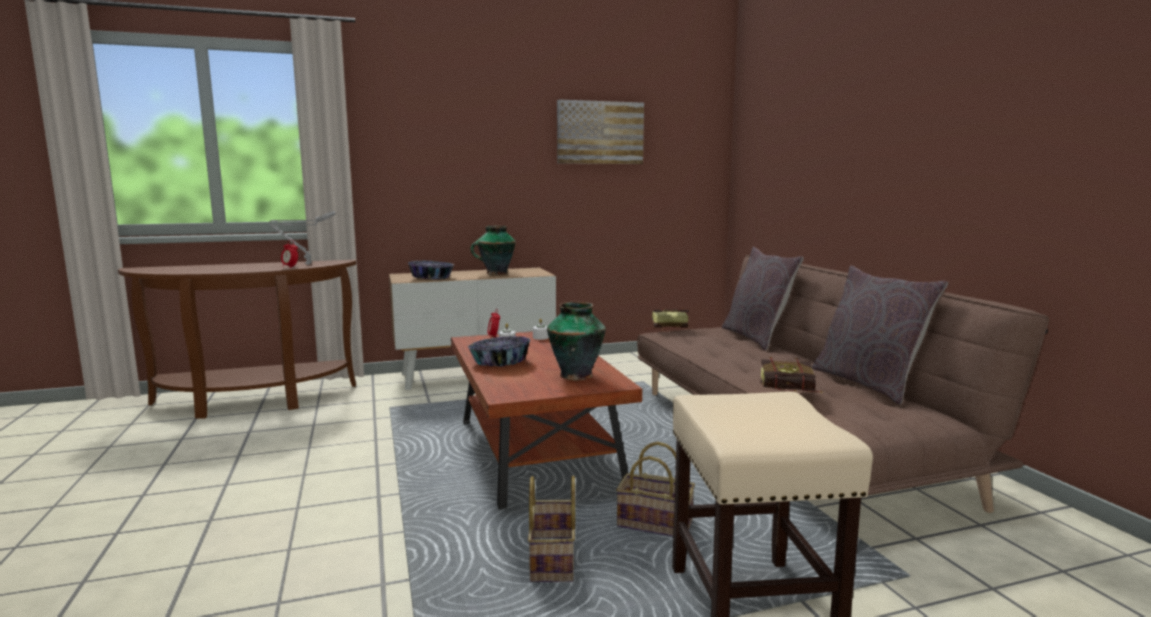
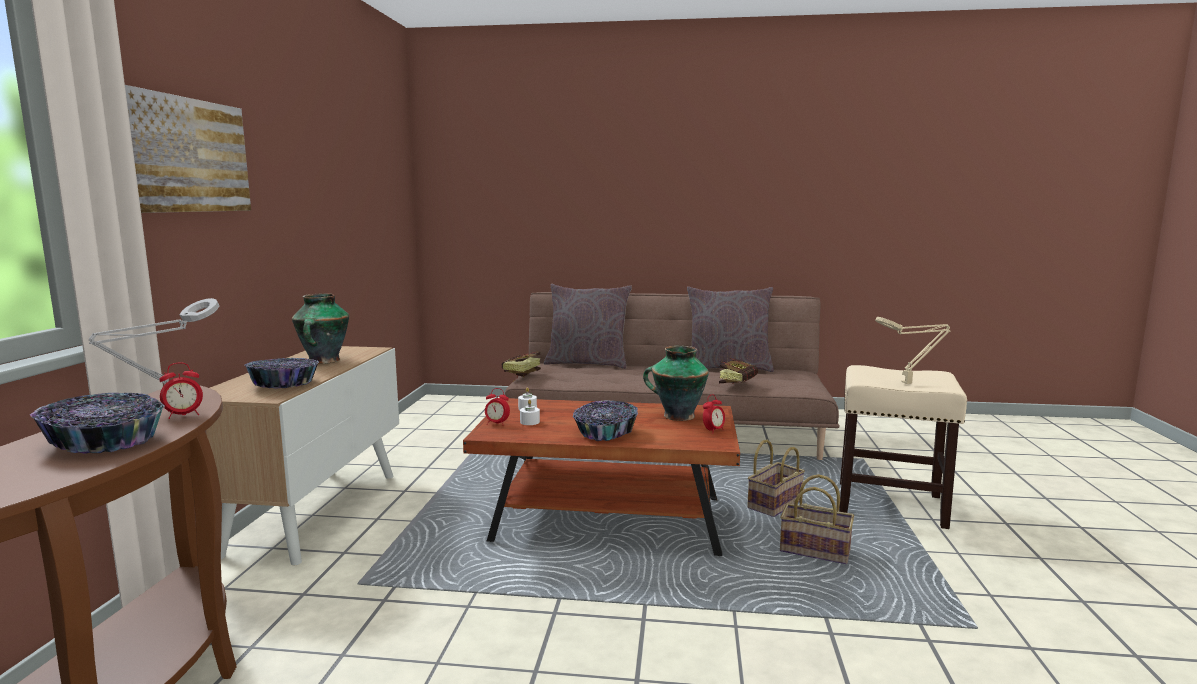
camera: 65 degrees left, 0 degrees up
(245, 268) = (105, 442): none -> bowl
(542, 390) = (713, 431): none -> alarm clock
(600, 133) = (344, 166): picture -> picture (185, 155)
(730, 422) = (909, 383): none -> beige table lamp

